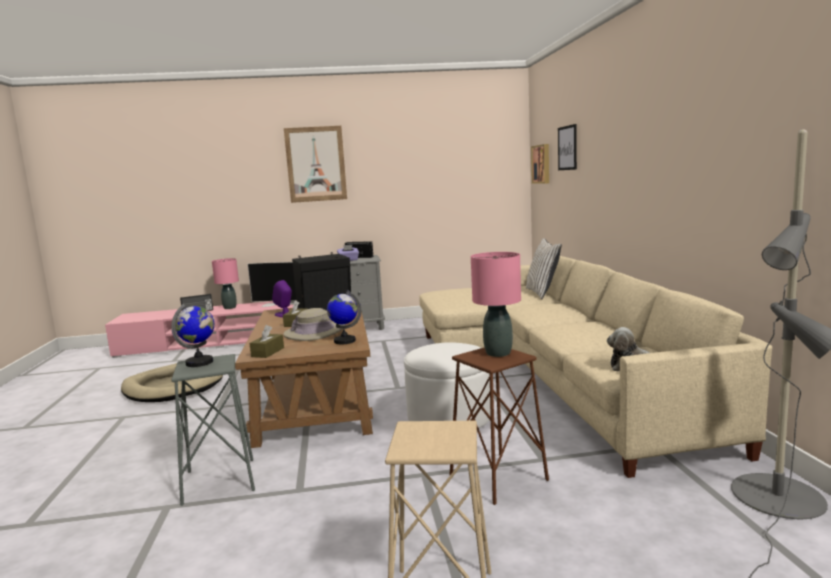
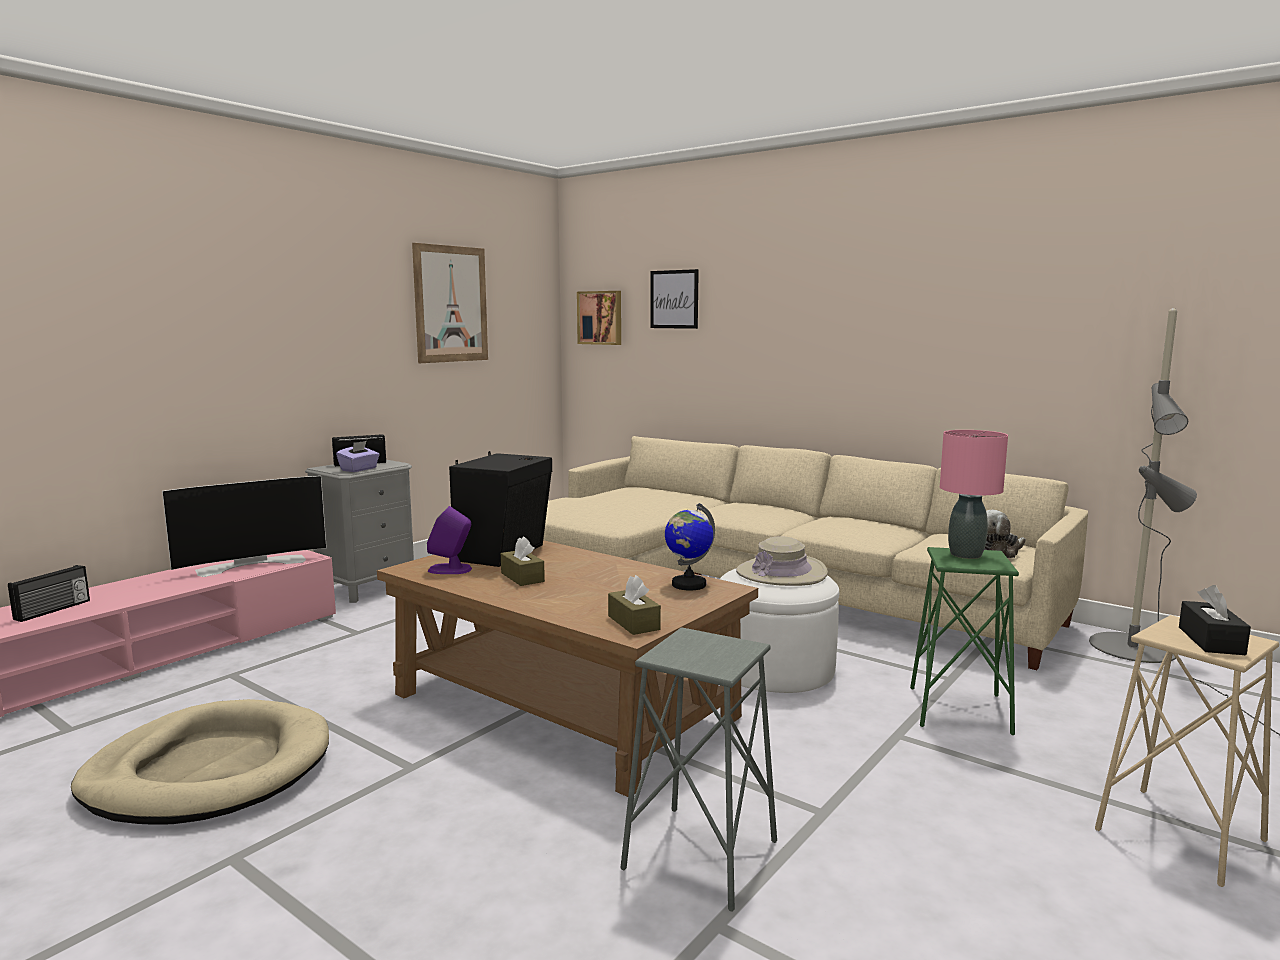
camera: 45 degrees left, 0 degrees up
(200, 362) = (684, 651): globe -> none
(229, 308) = (123, 590): pink table lamp -> none
(315, 332) = (603, 583): beige hat -> beige hat (781, 573)
(316, 164) = (273, 292): picture -> picture (451, 304)
(428, 440) = (1211, 641): none -> black tissue box
(498, 478) = (960, 710): brown stool -> green stool
(543, 293) = (685, 492): white pillow -> none

